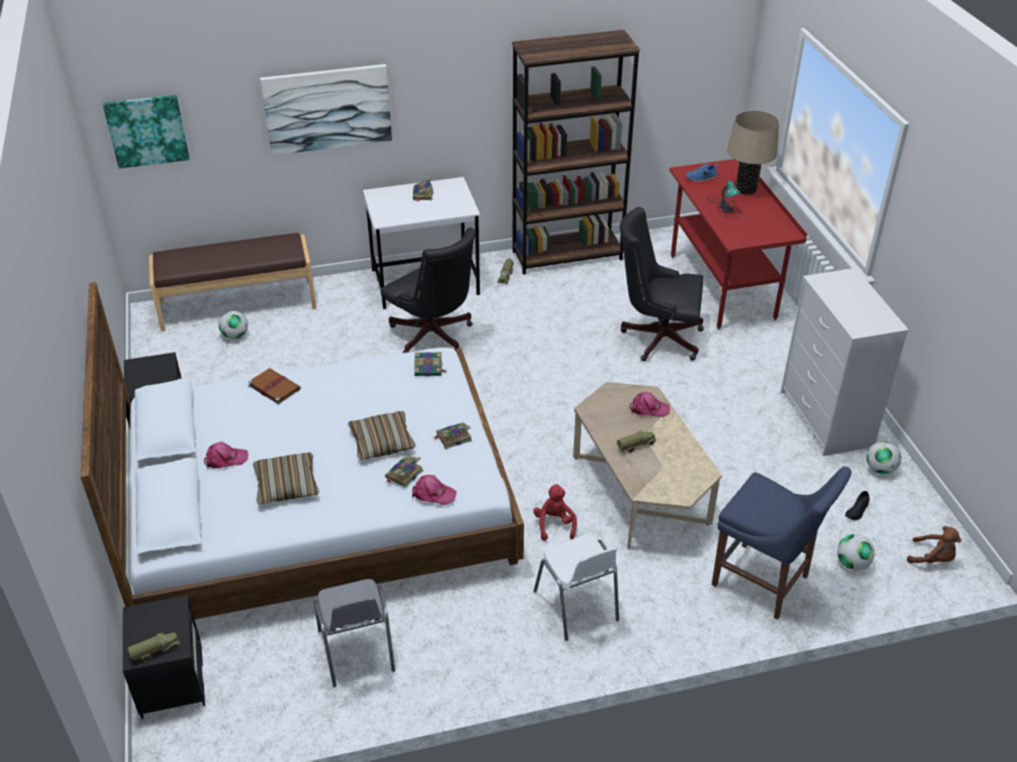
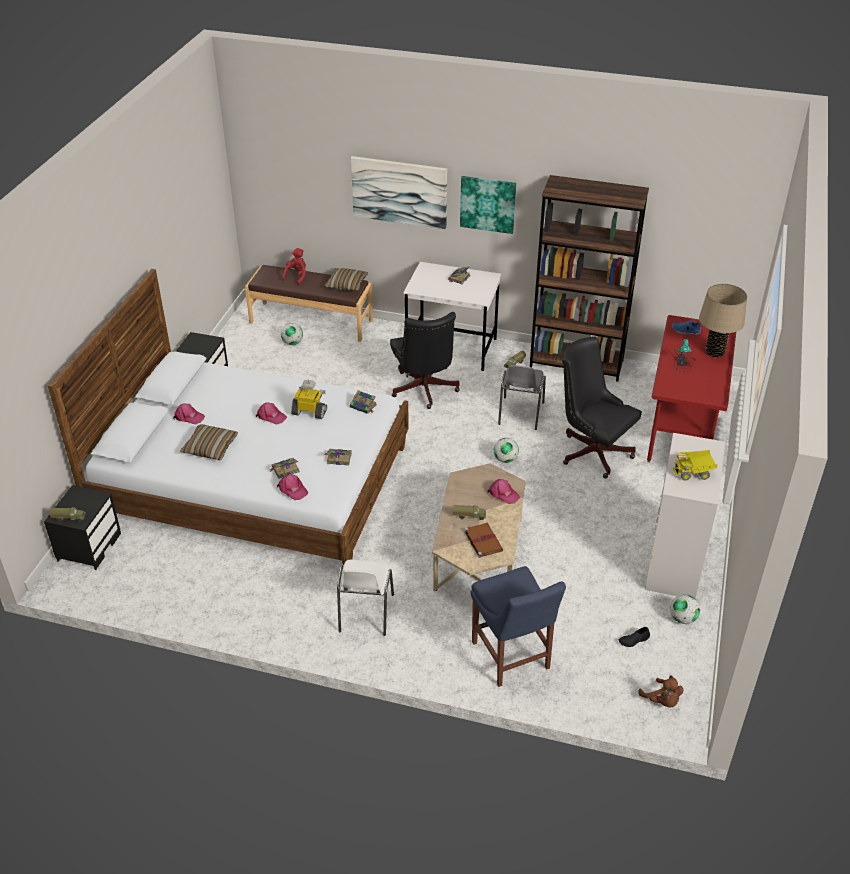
camera: 30 degrees right, 0 degrees up
(147, 130) = (269, 175): picture -> picture (488, 204)
(273, 387) = (255, 381): brown book -> brown book (482, 540)
(330, 420) = (271, 416): none -> pink cap
(357, 652) = (204, 579): grey chair -> grey chair (520, 414)
(372, 398) = (310, 412): none -> toy robot
(382, 442) = (291, 443): pillow -> pillow (346, 285)
(554, 525) = (397, 554): red plush toy -> red plush toy (296, 276)
(852, 563) = (592, 675): football -> football (505, 459)
(859, 307) = (694, 472): none -> toy truck

